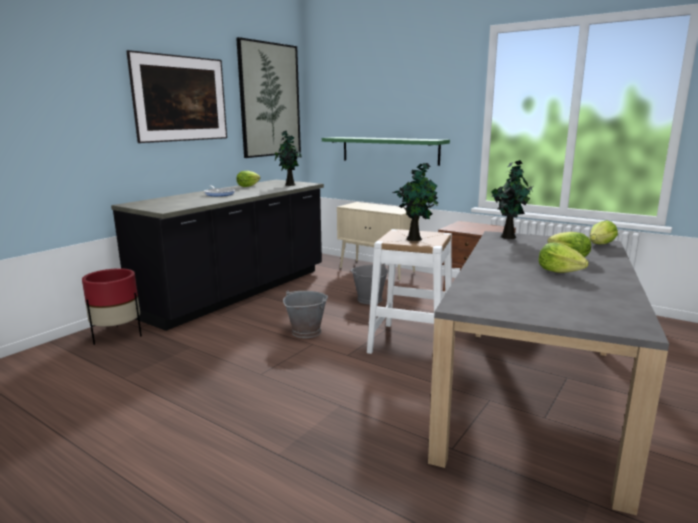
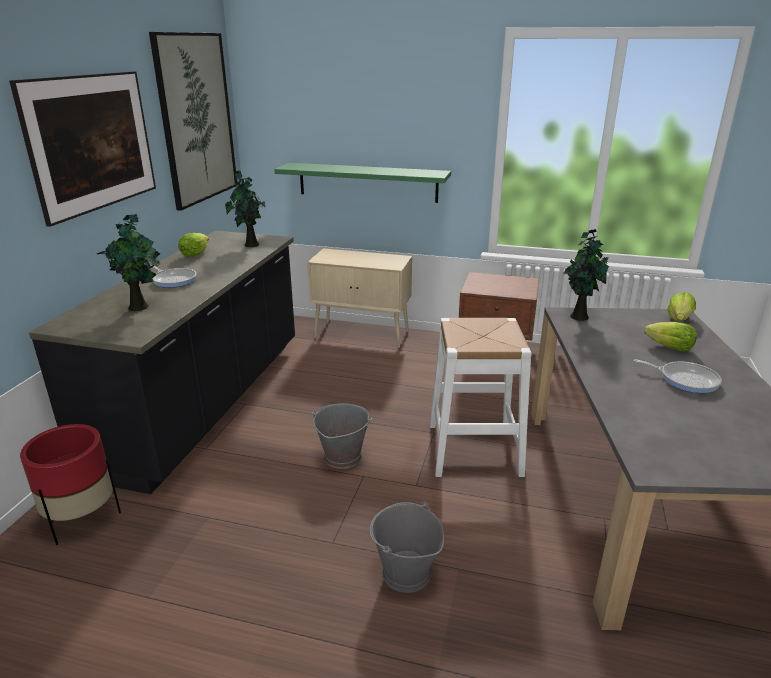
camera: 20 degrees left, 10 degrees up
(369, 300) = (384, 387): grey bucket -> grey bucket (405, 573)
(415, 239) = (485, 335): potted plant -> potted plant (140, 306)
(559, 272) = (685, 379): lettuce -> frying pan

